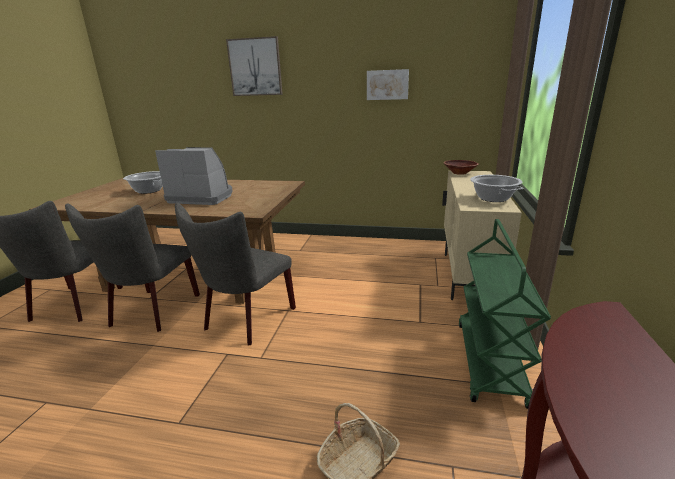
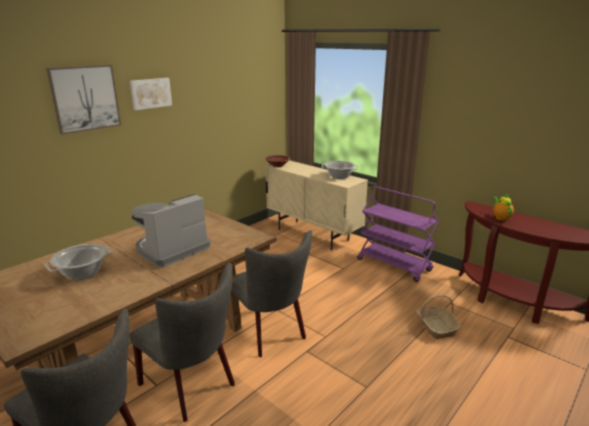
camera: 60 degrees left, 0 degrees up
(387, 84) = (211, 105): picture -> picture (150, 93)
(490, 363) = (394, 265): green cart -> purple cart
(597, 362) = (500, 217): none -> teapot

